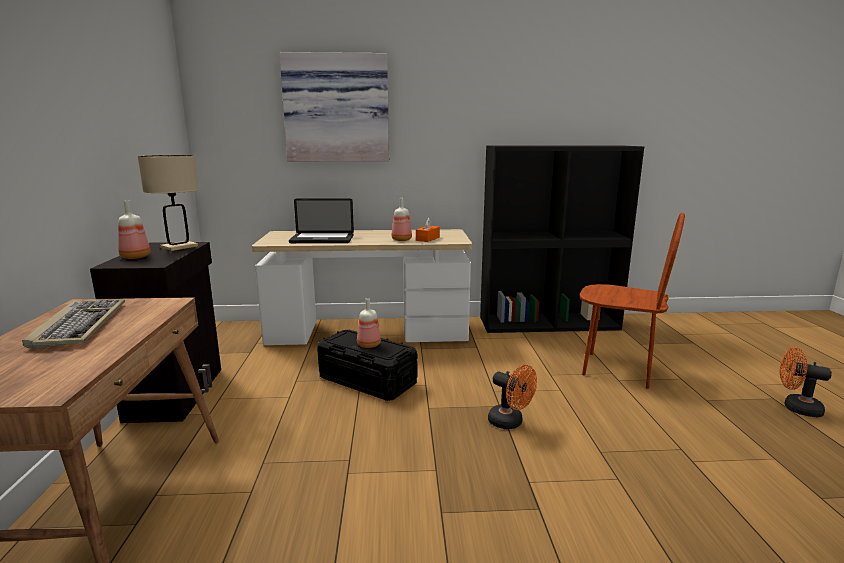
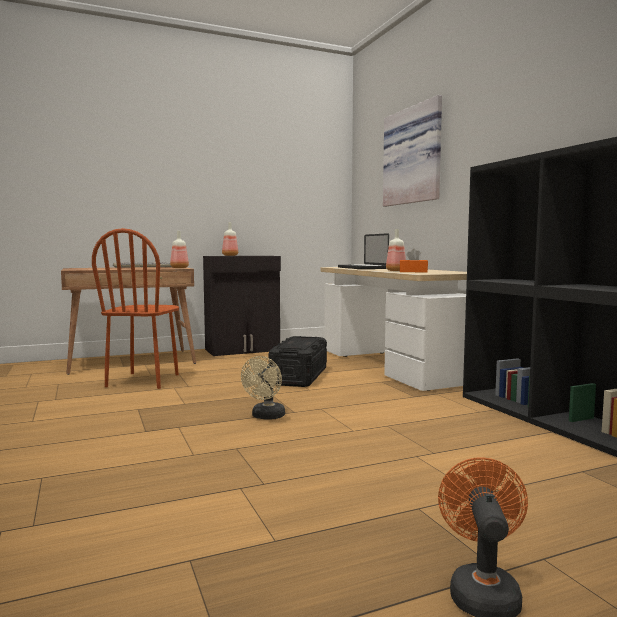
camera: 70 degrees right, 10 degrees down
(179, 247) = (260, 255): beige table lamp -> none
(369, 345) = (297, 343): bottle -> bottle (179, 268)
(510, 422) = (266, 417): orange fan -> beige fan
(617, 369) = (450, 455): brown chair -> brown chair (144, 380)

